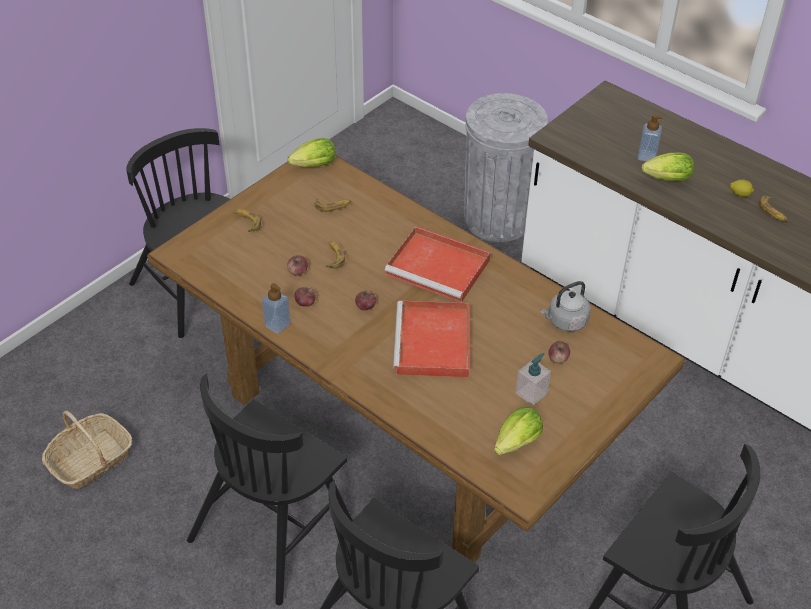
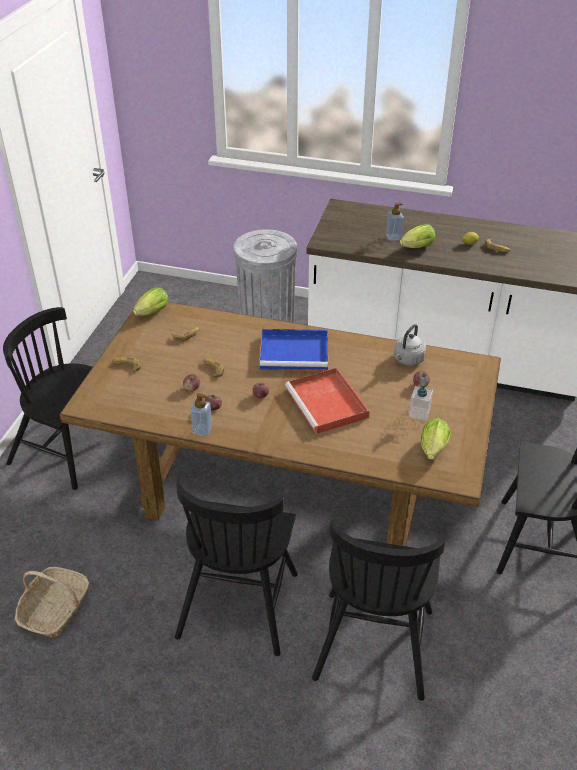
camera: 25 degrees left, 5 degrees down
(440, 267) = (296, 352): red tray -> blue tray

